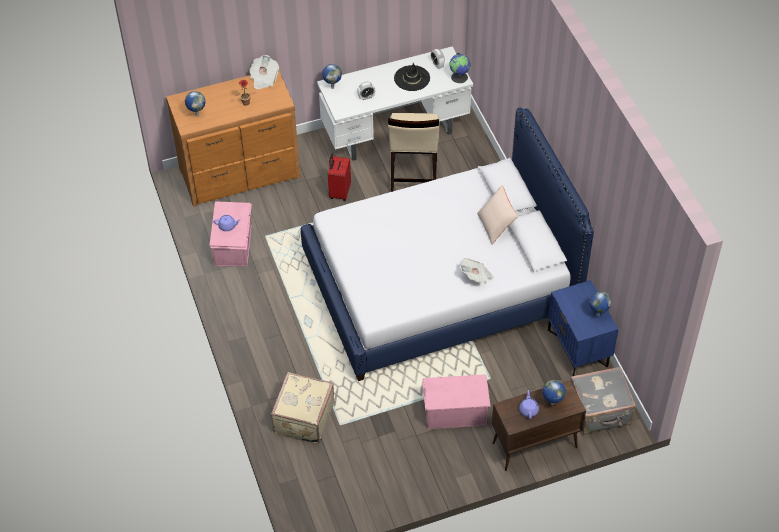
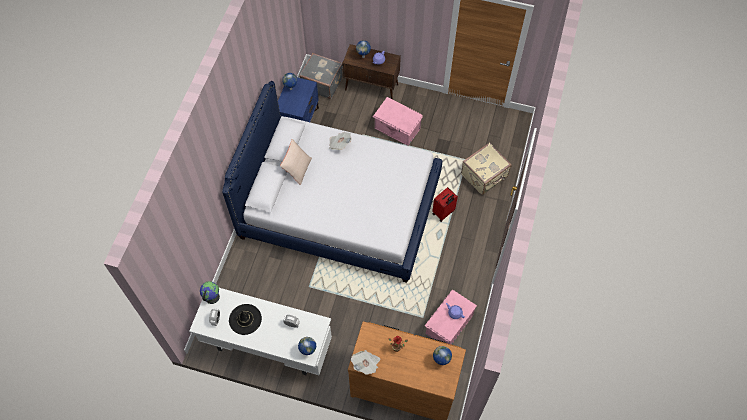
camera: 145 degrees left, 10 degrees up
(339, 192) = (347, 320): red suitcase -> red suitcase (443, 213)
(413, 177) = (288, 298): beige stool -> none

